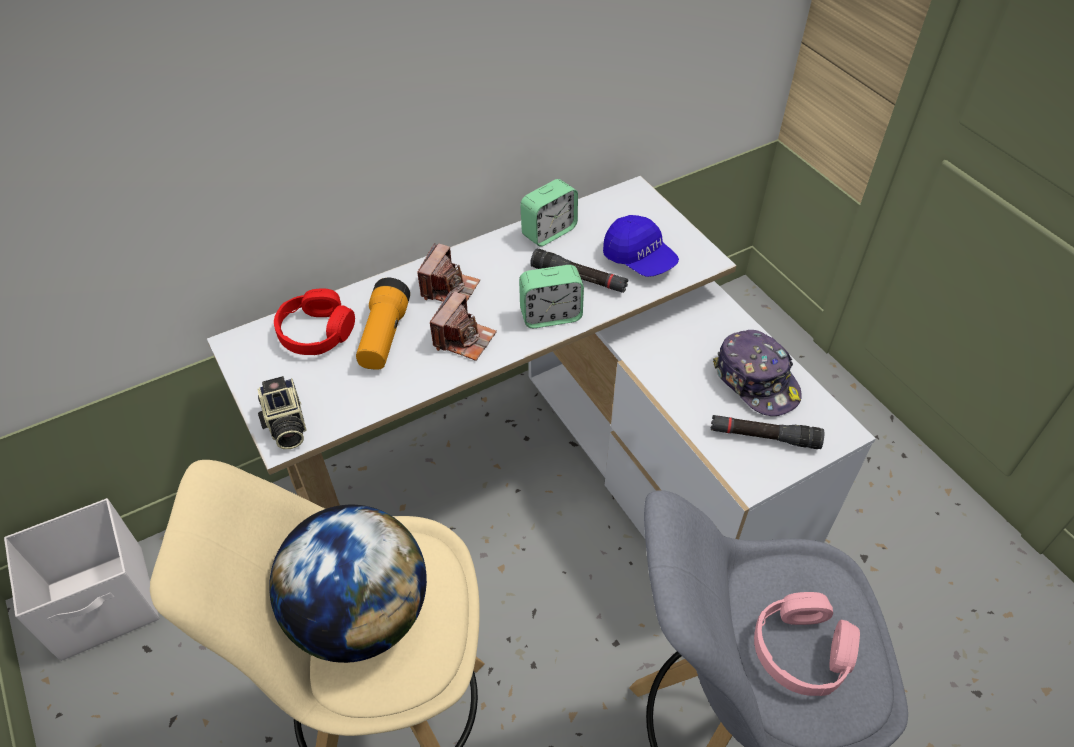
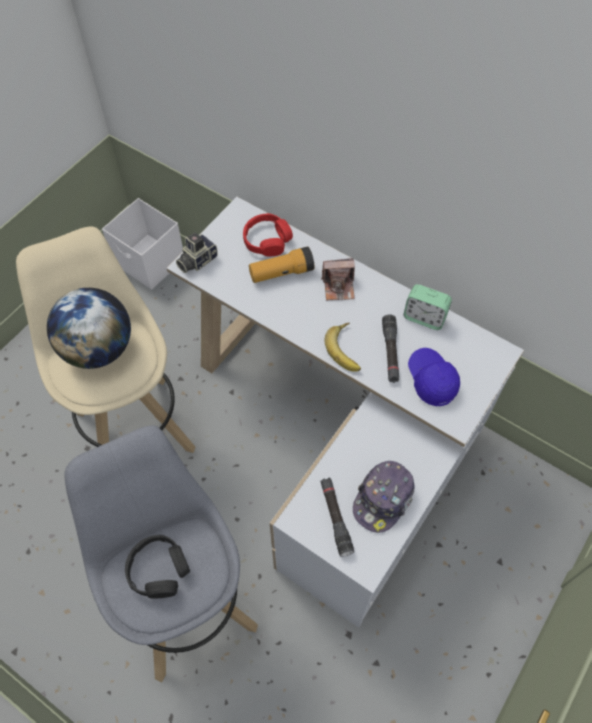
camera: 65 degrees right, 10 degrees up
(464, 339) = (301, 312): camera -> none
(550, 316) = (347, 349): alarm clock -> banana
(639, 259) = (431, 380): blue cap -> blue cap turned 135 degrees clockwise
(802, 650) = (159, 570): pink headphones -> black headphones

